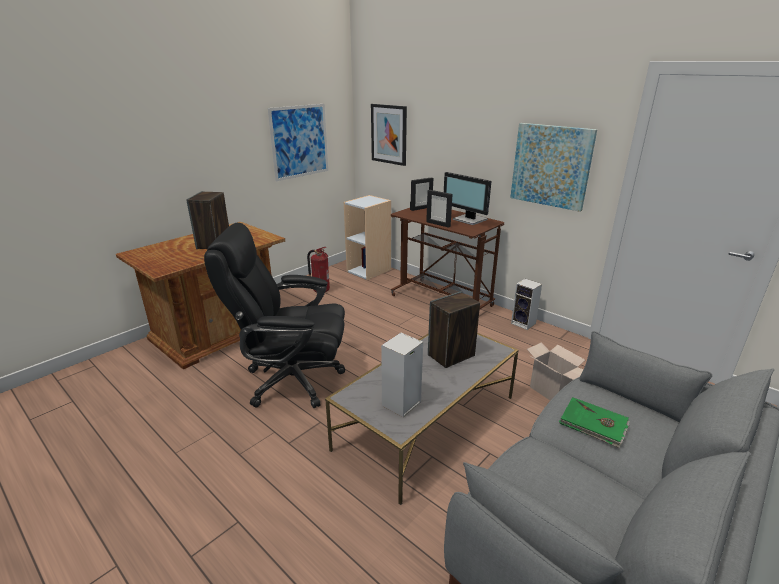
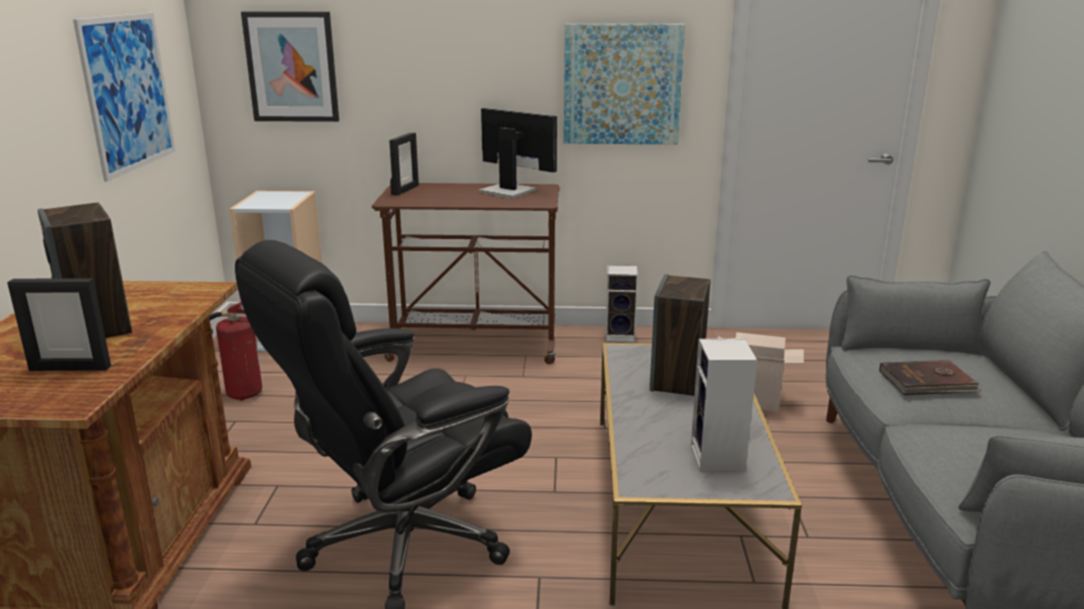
camera: 40 degrees left, 5 degrees down
(438, 224) = (477, 204): picture frame -> picture frame (71, 367)
(469, 220) = (509, 190): monitor -> monitor turned 150 degrees counterclockwise
(593, 424) = (928, 382): green book -> brown book

